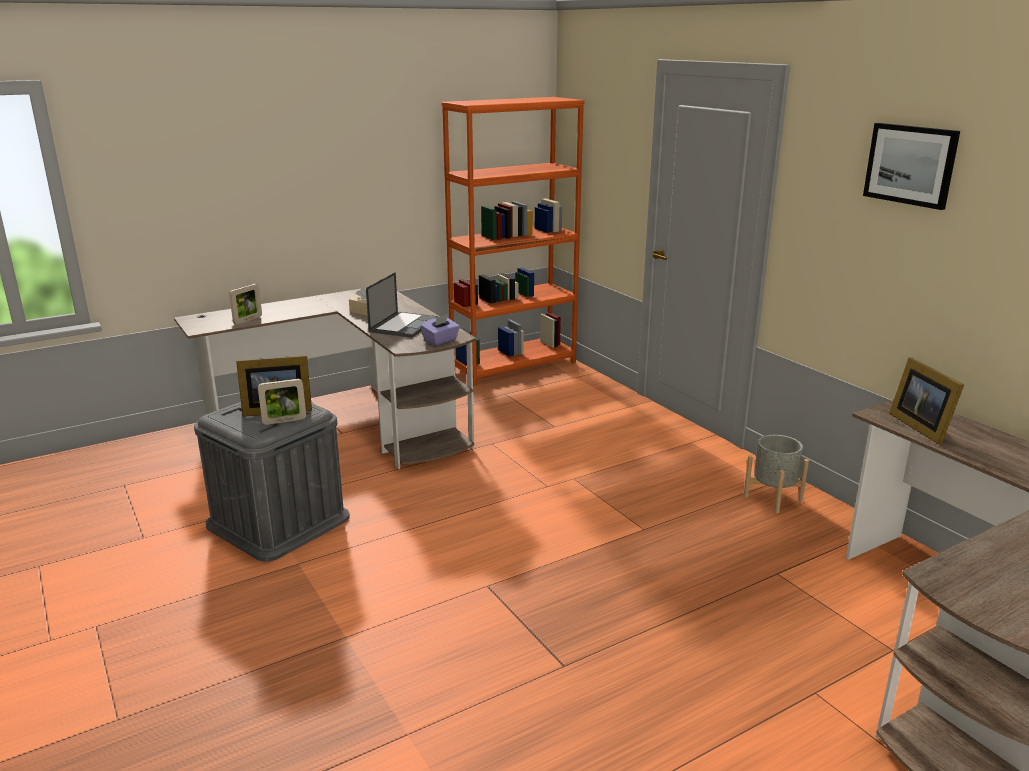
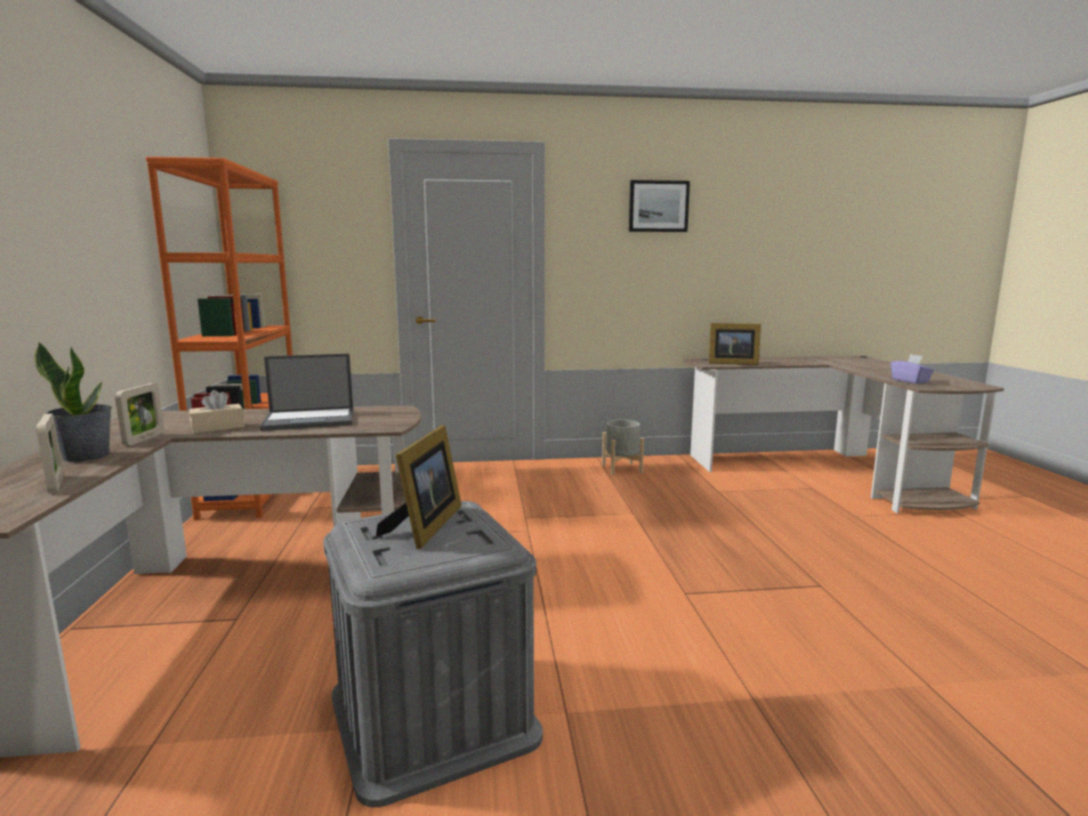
camera: 65 degrees left, 10 degrees down
(284, 421) = (473, 524): picture frame -> picture frame (144, 439)
(292, 309) = (87, 456): none -> potted plant
(404, 325) = (311, 420): laptop -> laptop turned 120 degrees clockwise
(441, 340) = (396, 414): purple tissue box -> purple tissue box (910, 381)

